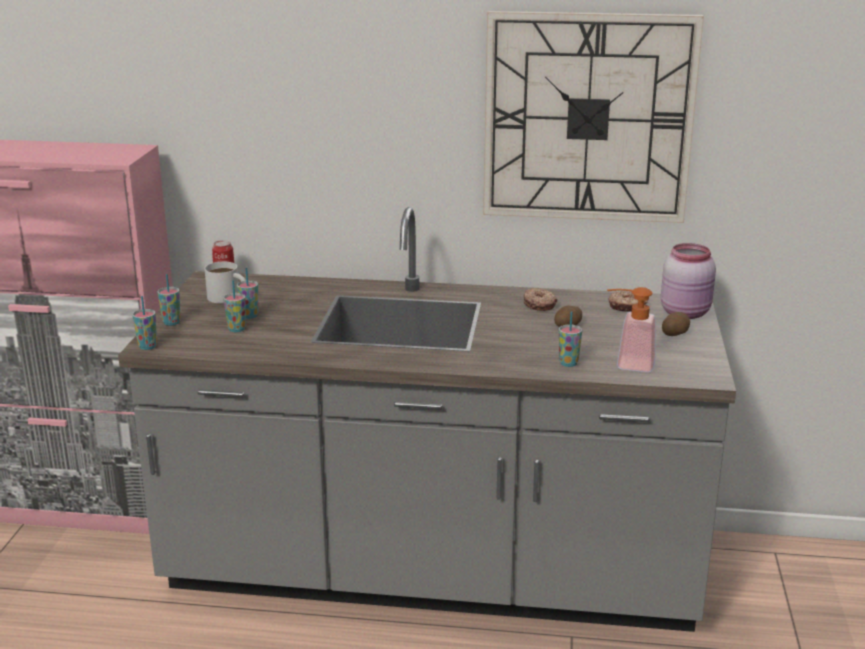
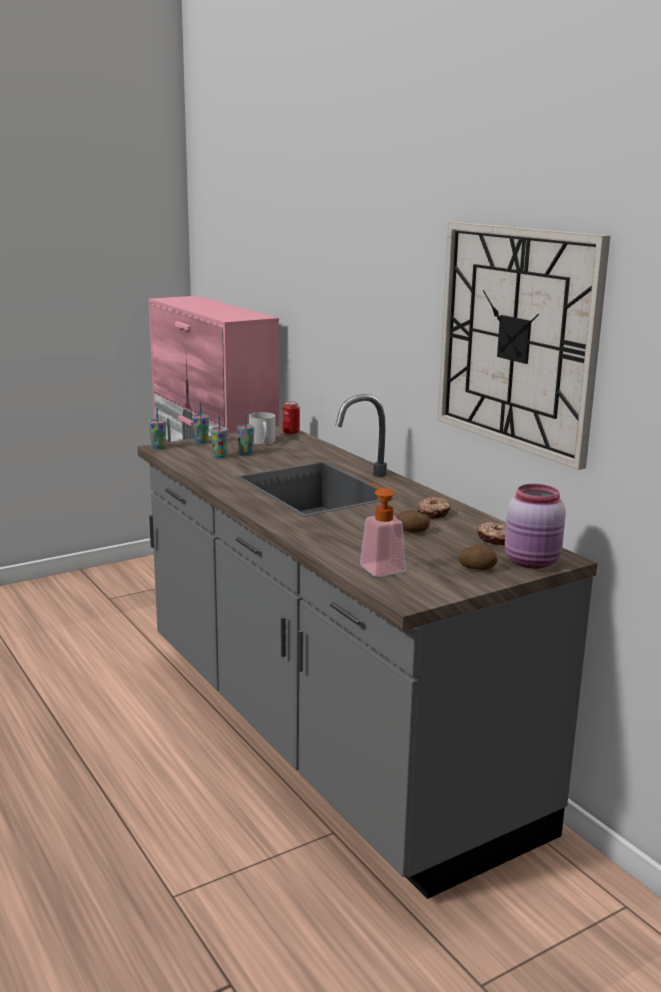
camera: 50 degrees right, 5 degrees down
(568, 363) = (340, 548): cup -> none

